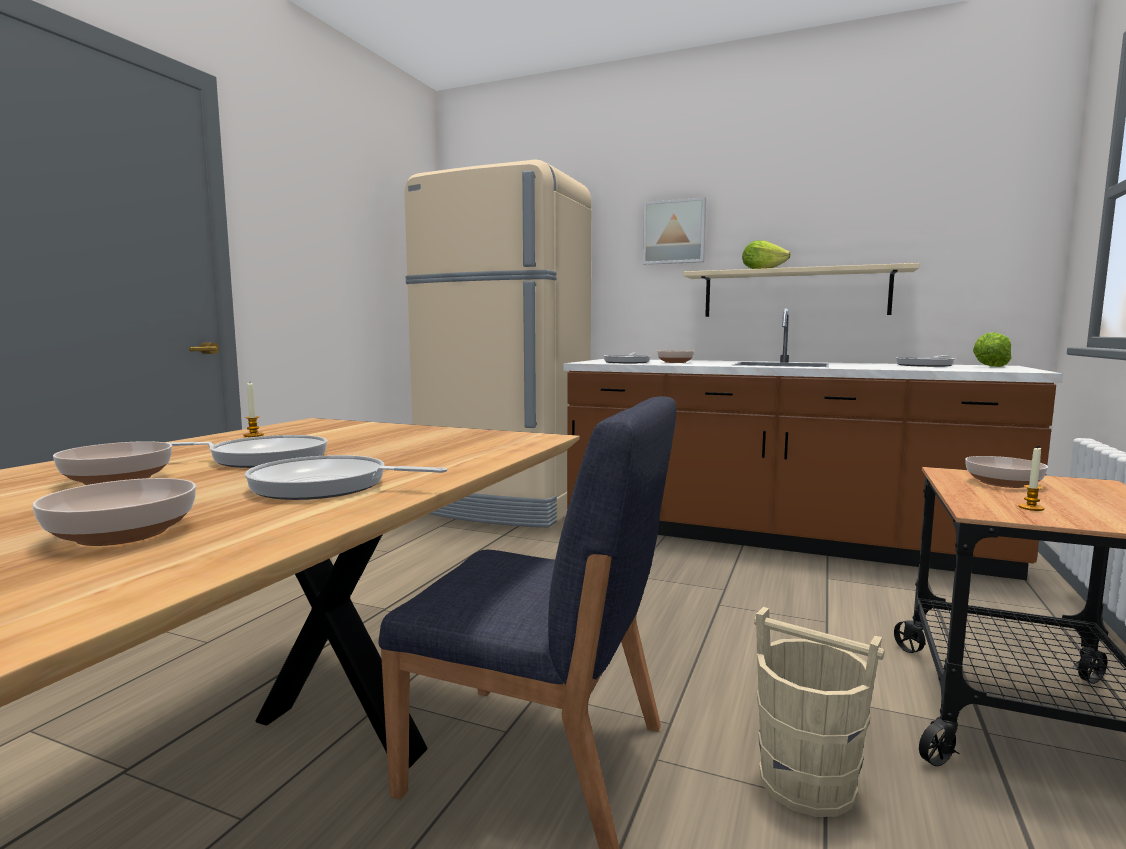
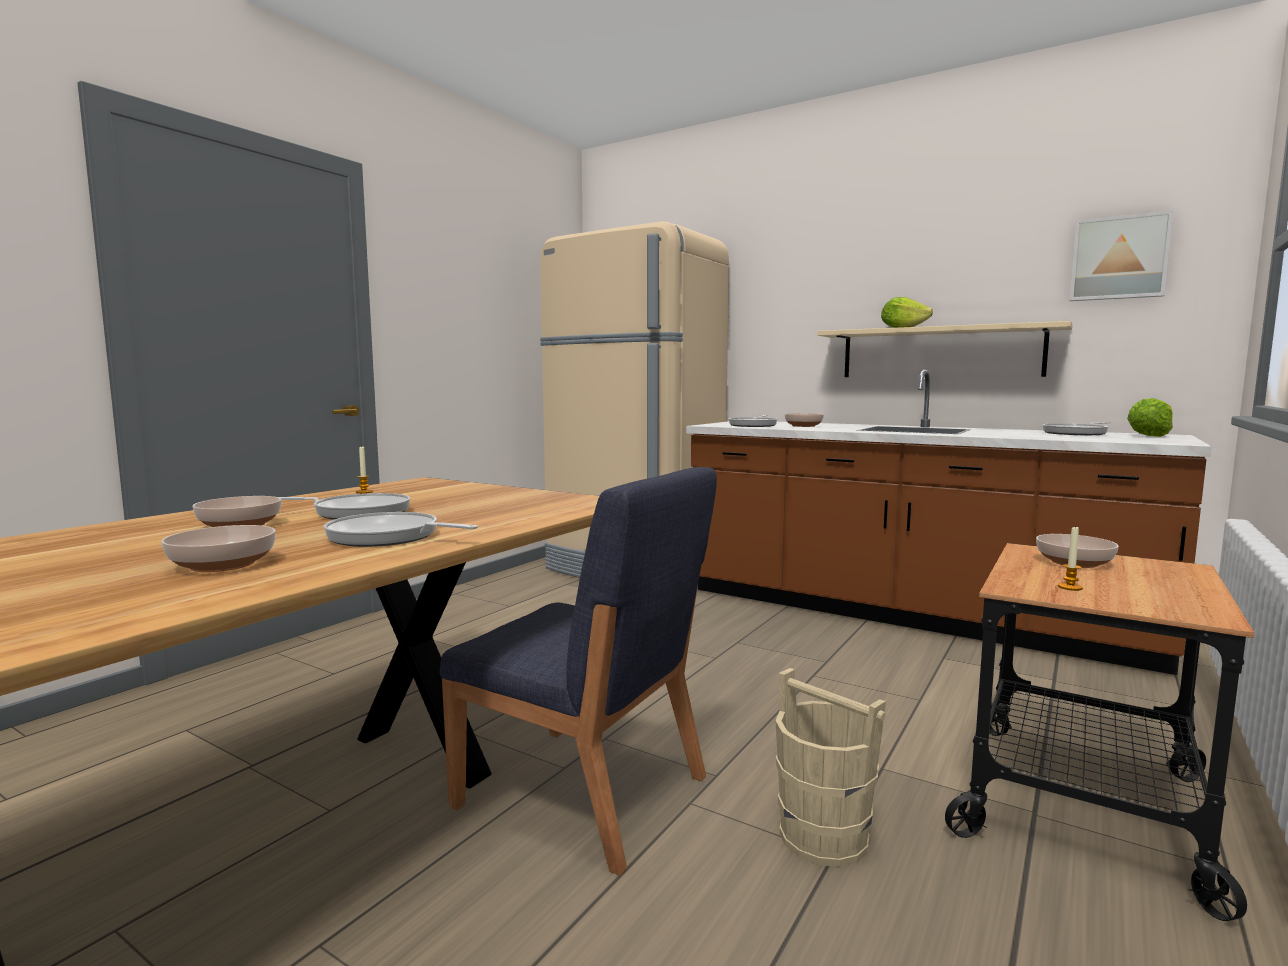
camera: 10 degrees right, 0 degrees up
(674, 232) = (813, 288): picture -> picture (1119, 258)

